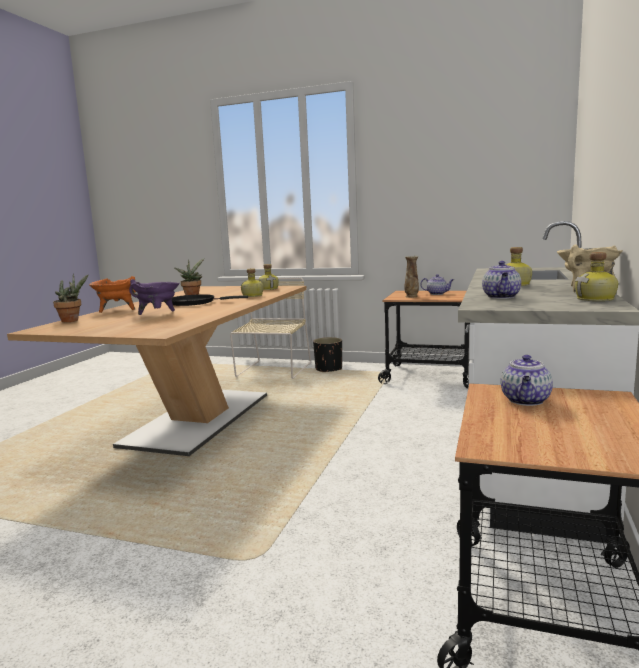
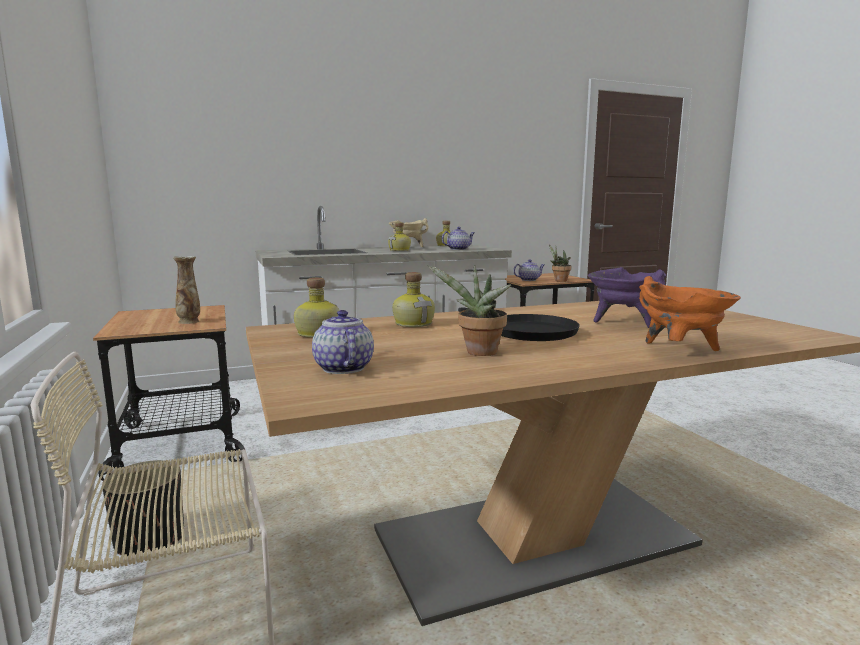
camera: 130 degrees left, 0 degrees up
(72, 320) = (770, 342): potted plant -> potted plant (559, 280)
(437, 294) = (157, 317): teapot -> teapot (342, 368)

